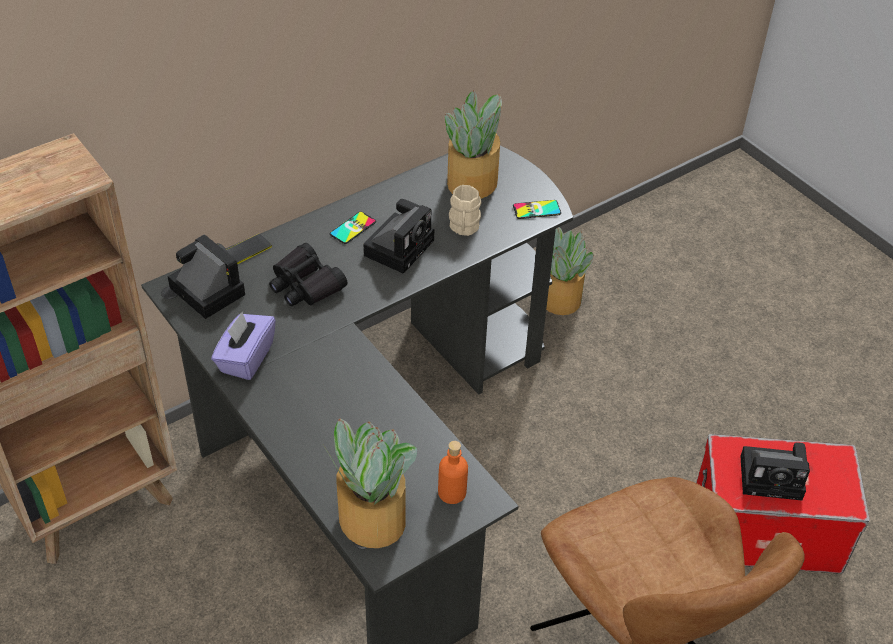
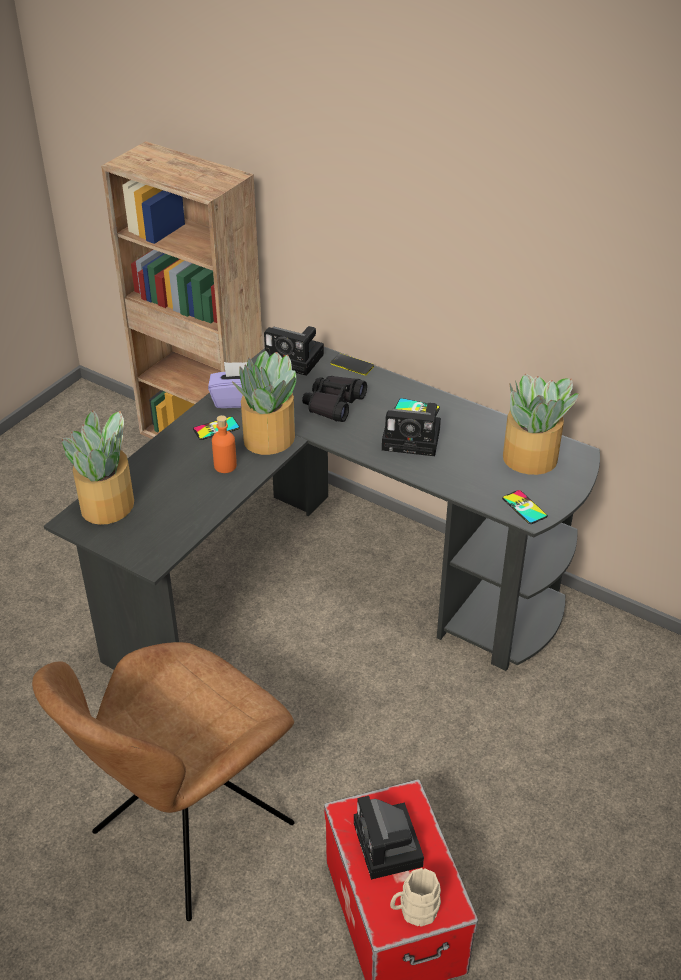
camera: 70 degrees right, 5 degrees down
(204, 290) = (296, 359): camera -> camera turned 90 degrees clockwise
(288, 390) = (216, 428): none -> phone
(452, 492) = (152, 540): orange bottle -> orange bottle (225, 466)
(464, 228) = (463, 469): beige mug -> beige mug (414, 910)
(559, 299) = (600, 664): potted plant -> potted plant (268, 439)

